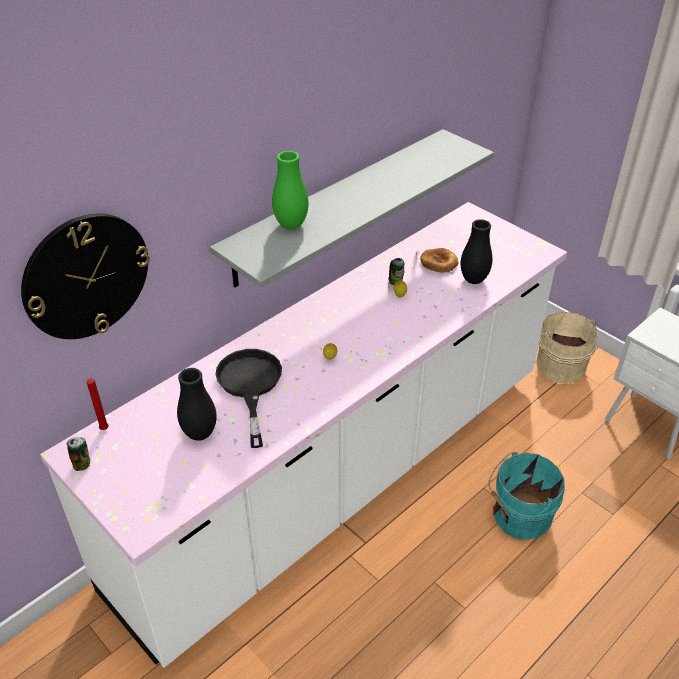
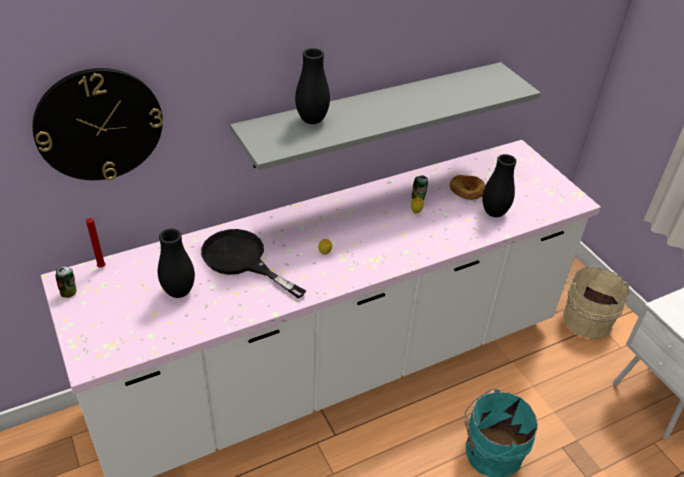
camera: 15 degrees right, 0 degrees up
(250, 386) = (242, 260): black frying pan -> black frying pan turned 60 degrees counterclockwise
(291, 225) = (312, 120): green vase -> black vase

